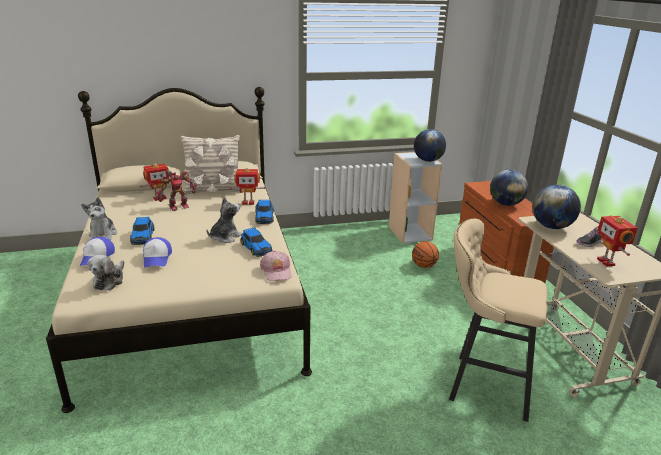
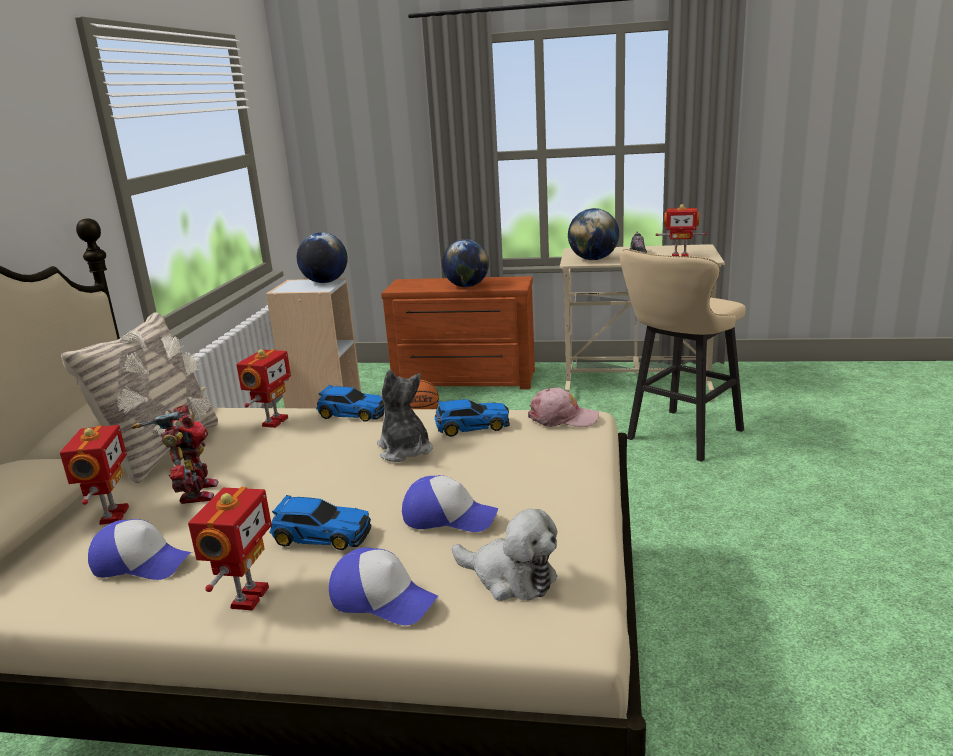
camera: 65 degrees left, 5 degrees down
(103, 235) = (247, 597): plush toy -> toy robot
(127, 212) = (141, 562): none -> cap

